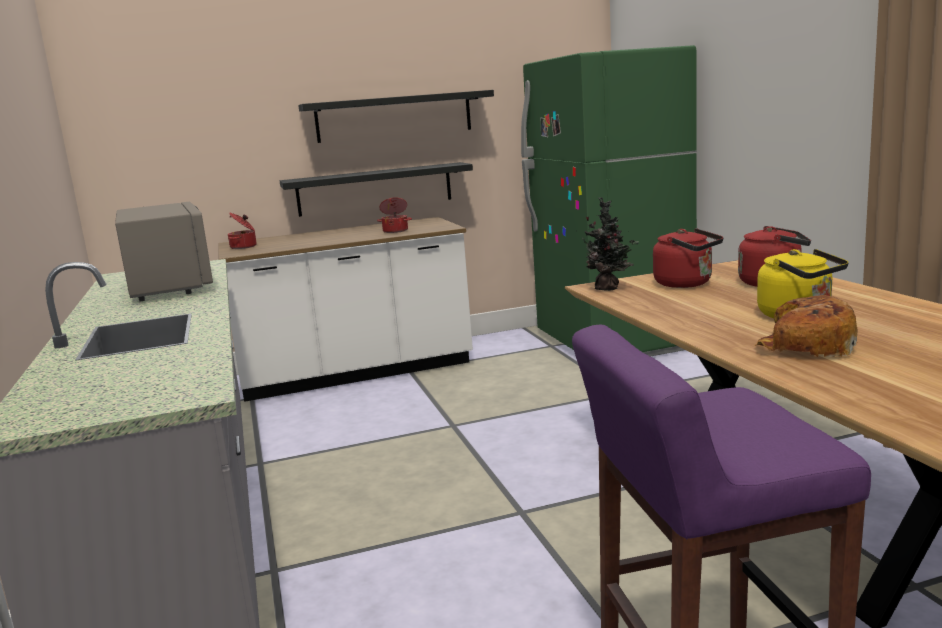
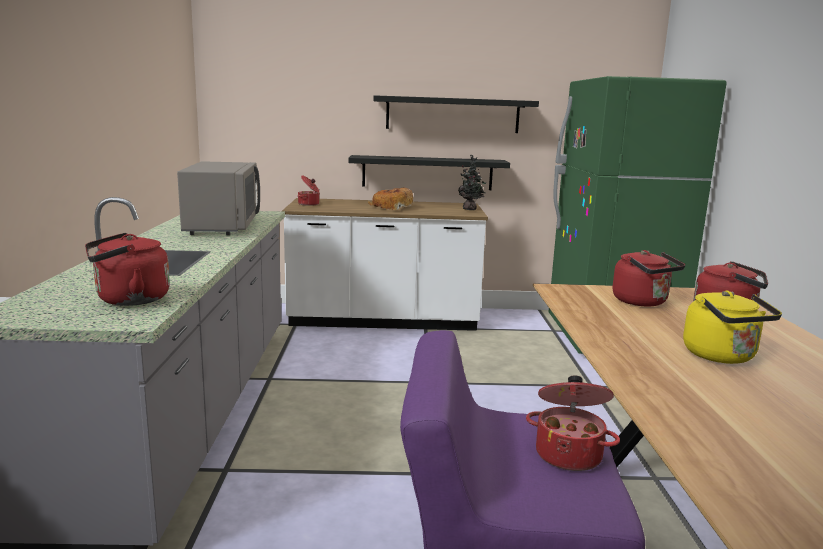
camera: 15 degrees right, 0 degrees up
(160, 378) = (128, 300): none -> red kettle
(395, 231) = (431, 210): cooking pot -> cooking pot (569, 454)
(609, 289) = (568, 293): potted plant -> potted plant (471, 209)
(804, 346) = (701, 389): bread -> bread (391, 208)

